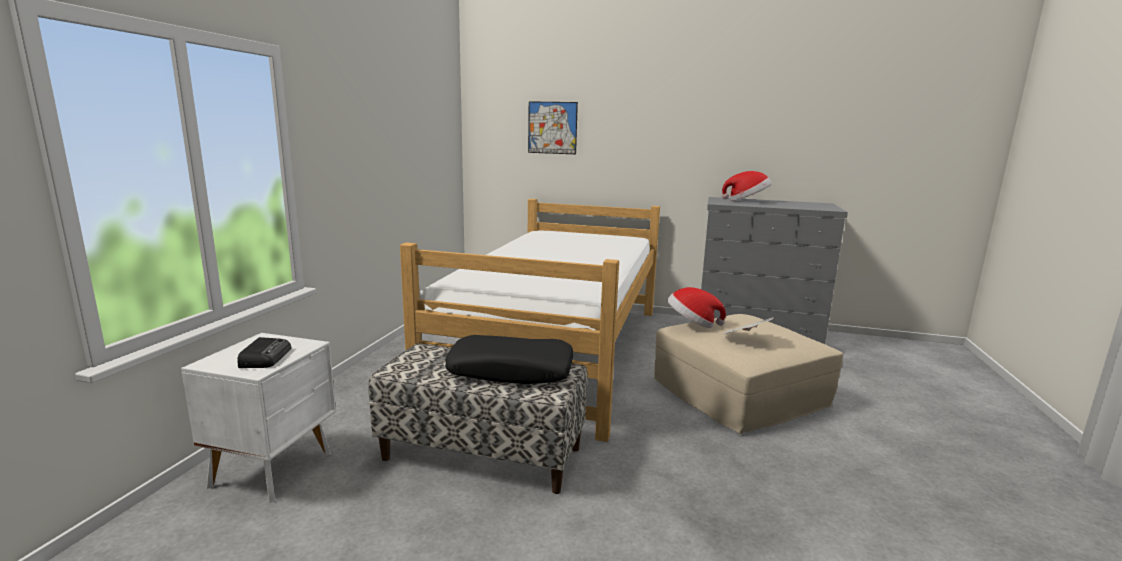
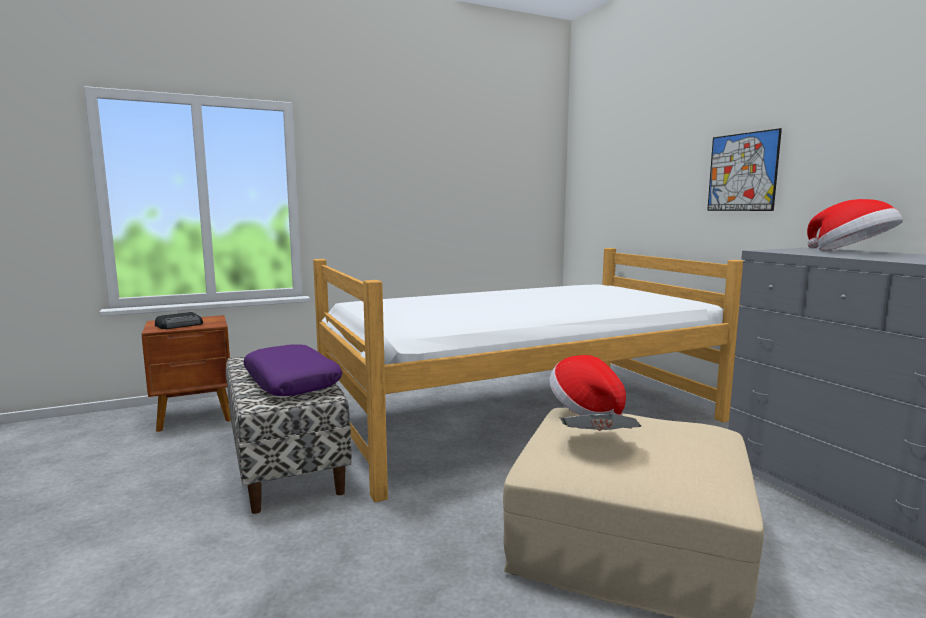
camera: 50 degrees right, 5 degrees down
(275, 469) = (196, 416): white nightstand -> brown nightstand
(511, 371) = (292, 382): black pillow -> purple pillow
(552, 128) = (636, 162): picture -> picture (742, 172)

